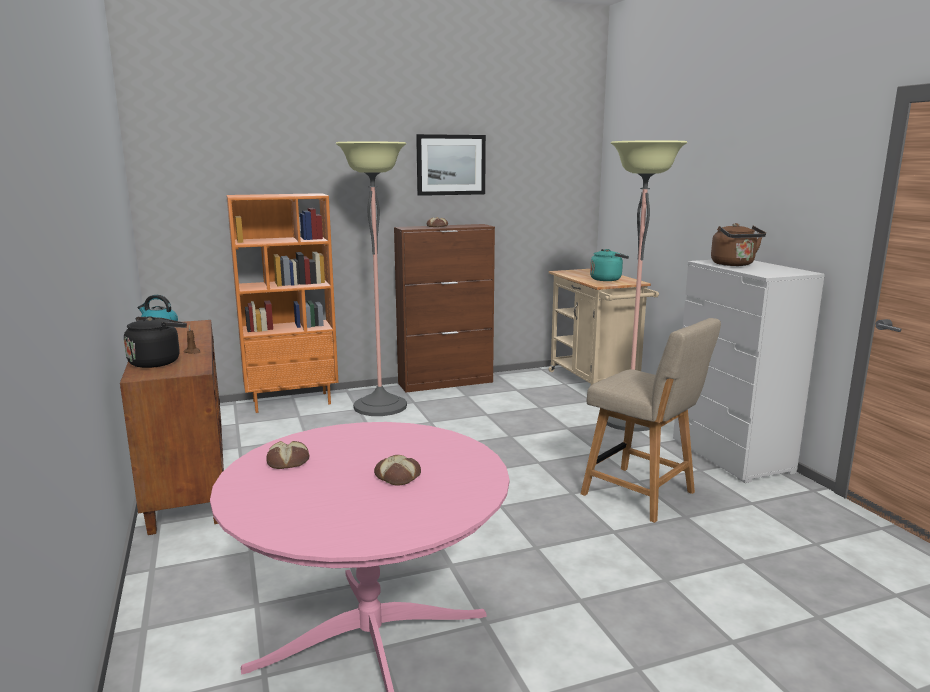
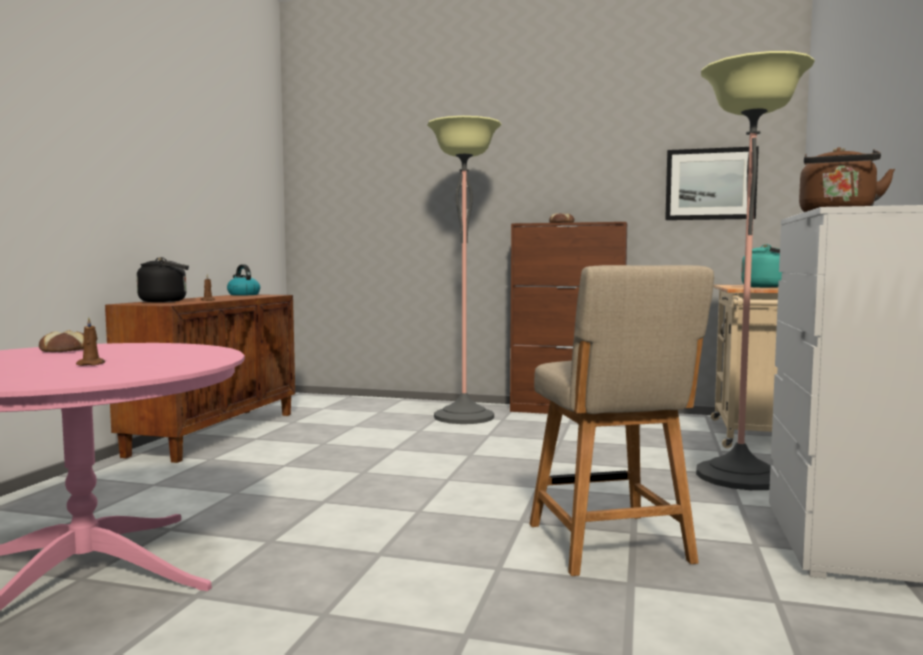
camera: 35 degrees right, 10 degrees down
(292, 402) = (394, 402): orange bookcase -> none
(398, 476) = (91, 364): bread -> brown candle
(451, 165) = (587, 155): picture -> picture (710, 184)

